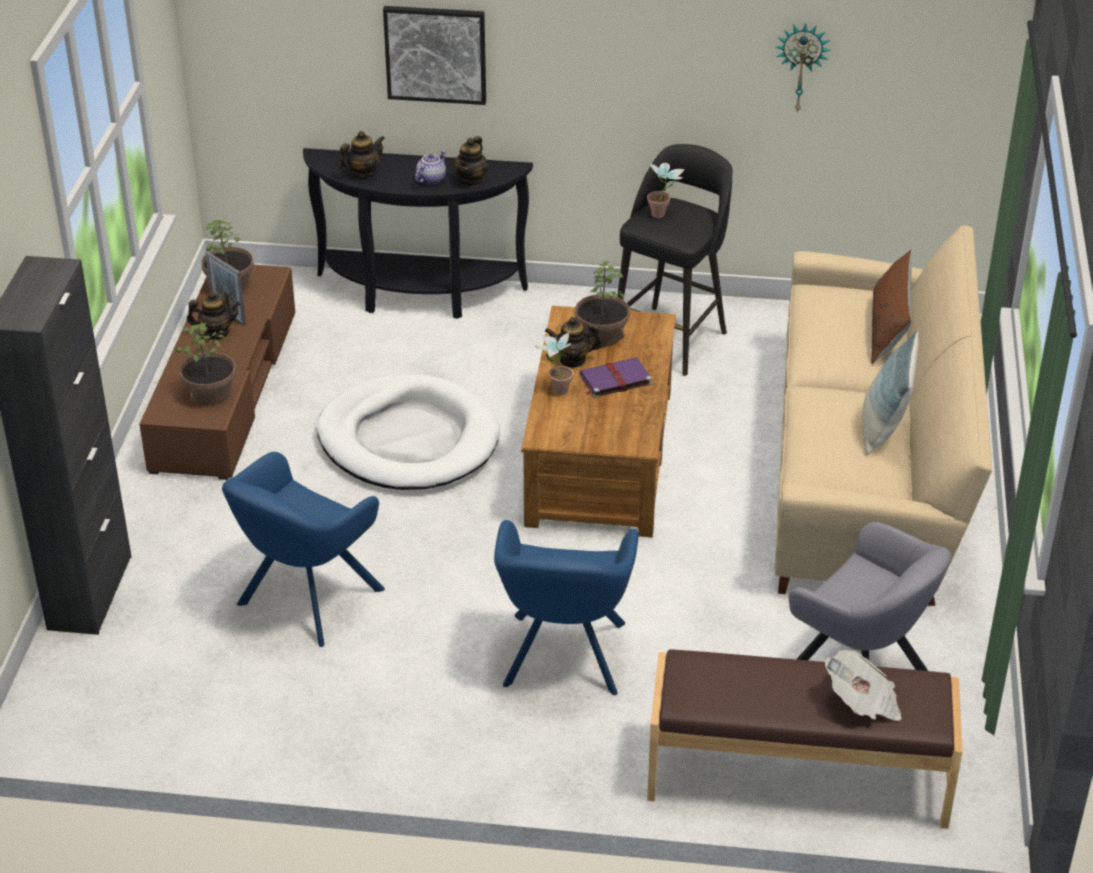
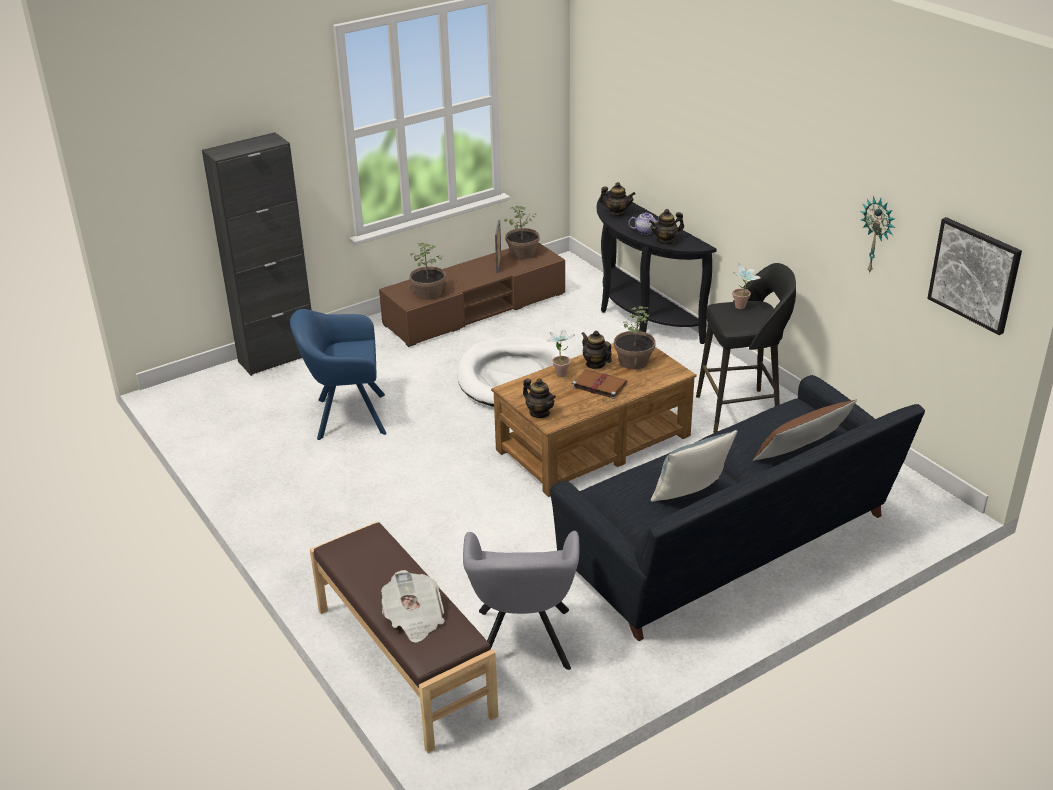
camera: 50 degrees right, 5 degrees down
(216, 333) = (478, 270): teapot -> teapot (539, 413)
(435, 54) = (679, 147): picture -> picture (974, 274)
(563, 660) = (401, 520): blue armchair -> none
(614, 380) = (598, 385): purple book -> brown book
(867, 472) = (731, 547): beige sofa -> black sofa

